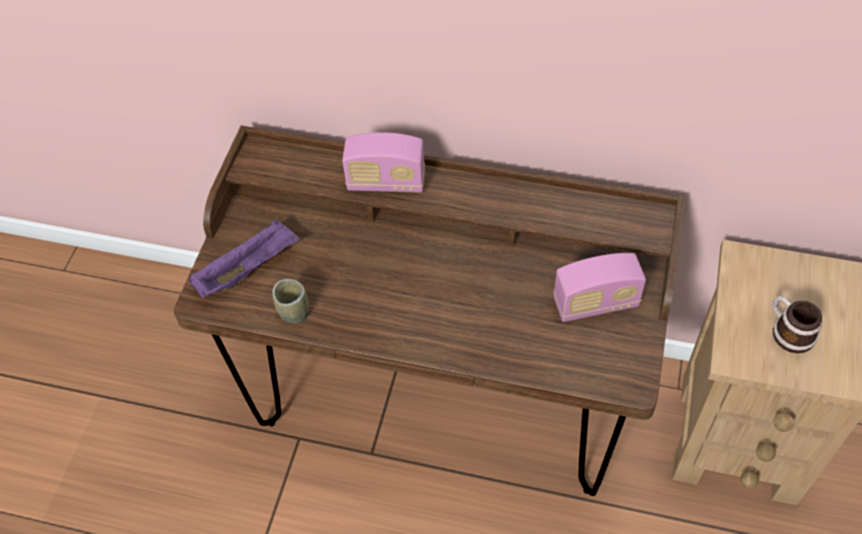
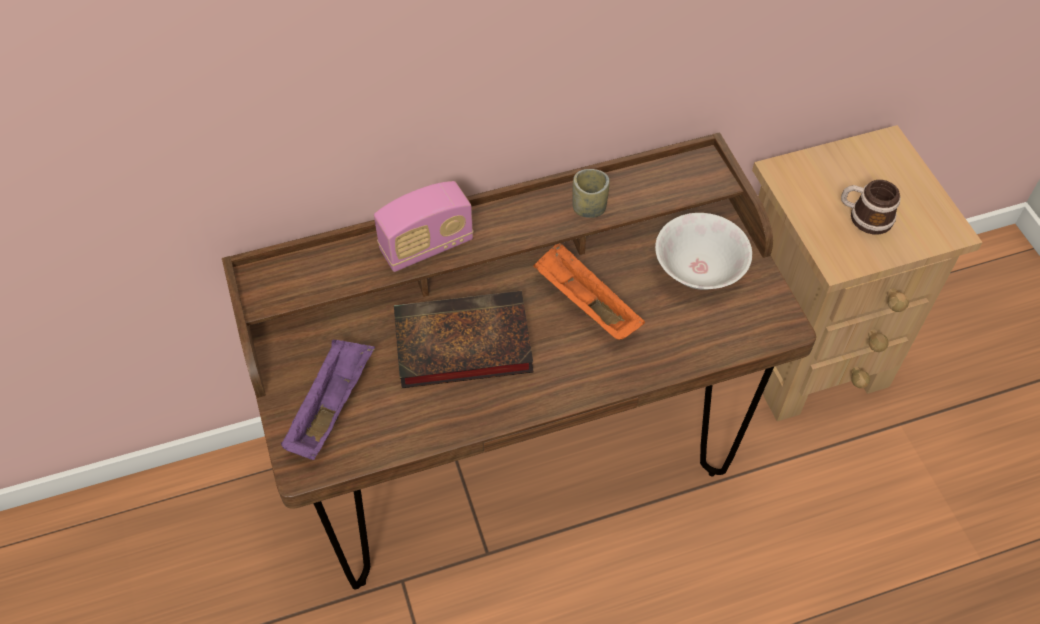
camera: 35 degrees left, 0 degrees up
(294, 312) = (415, 426): cup -> cup (589, 208)
(367, 270) = (459, 345): none -> book
(483, 285) = (584, 304): none -> orange tray
(595, 303) = (698, 270): radio -> white bowl

